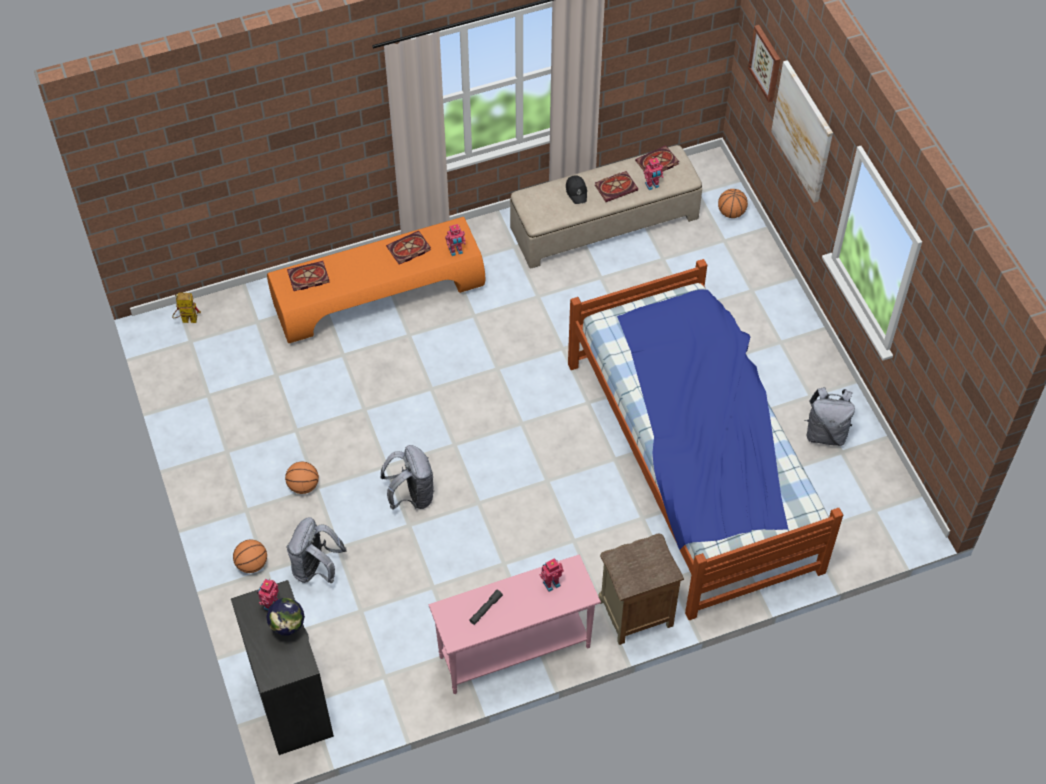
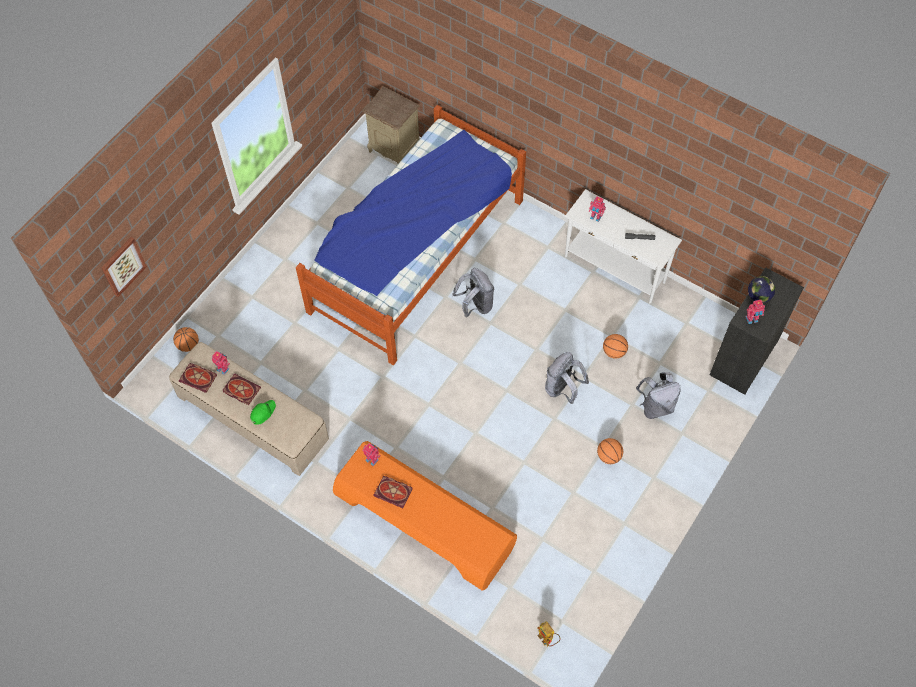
camera: 125 degrees left, 5 degrees up
(252, 564) = (685, 444): basketball -> basketball (614, 352)
(307, 278) = (470, 542): book -> none
(514, 653) = (615, 269): pink console table -> white console table
(577, 191) = (262, 412): black cap -> green cap
(635, 612) = (539, 228): beige nightstand -> beige nightstand (394, 150)
(803, 131) = (174, 217): picture -> none
(825, 433) = (340, 202): grey backpack -> grey backpack (475, 305)

